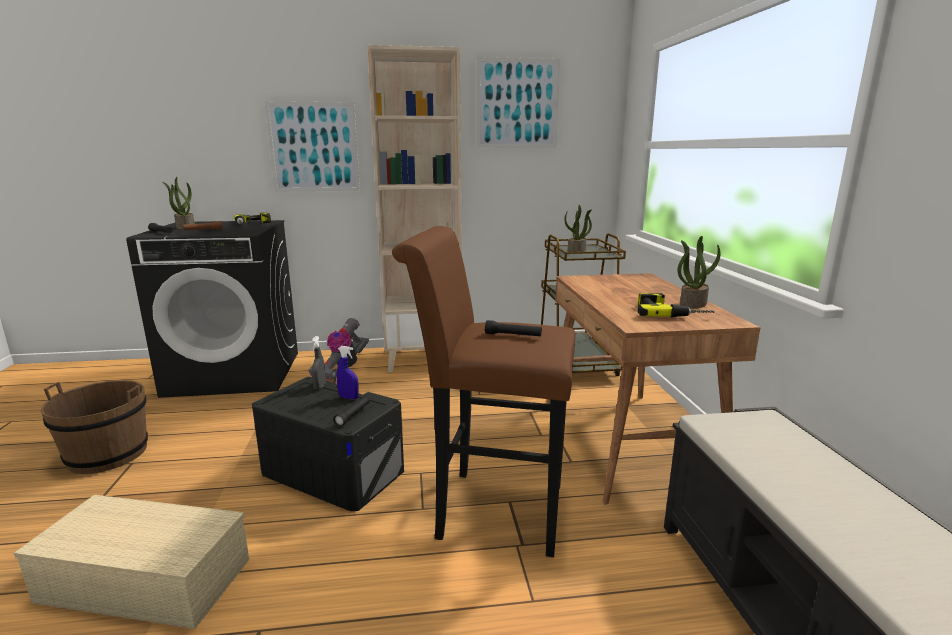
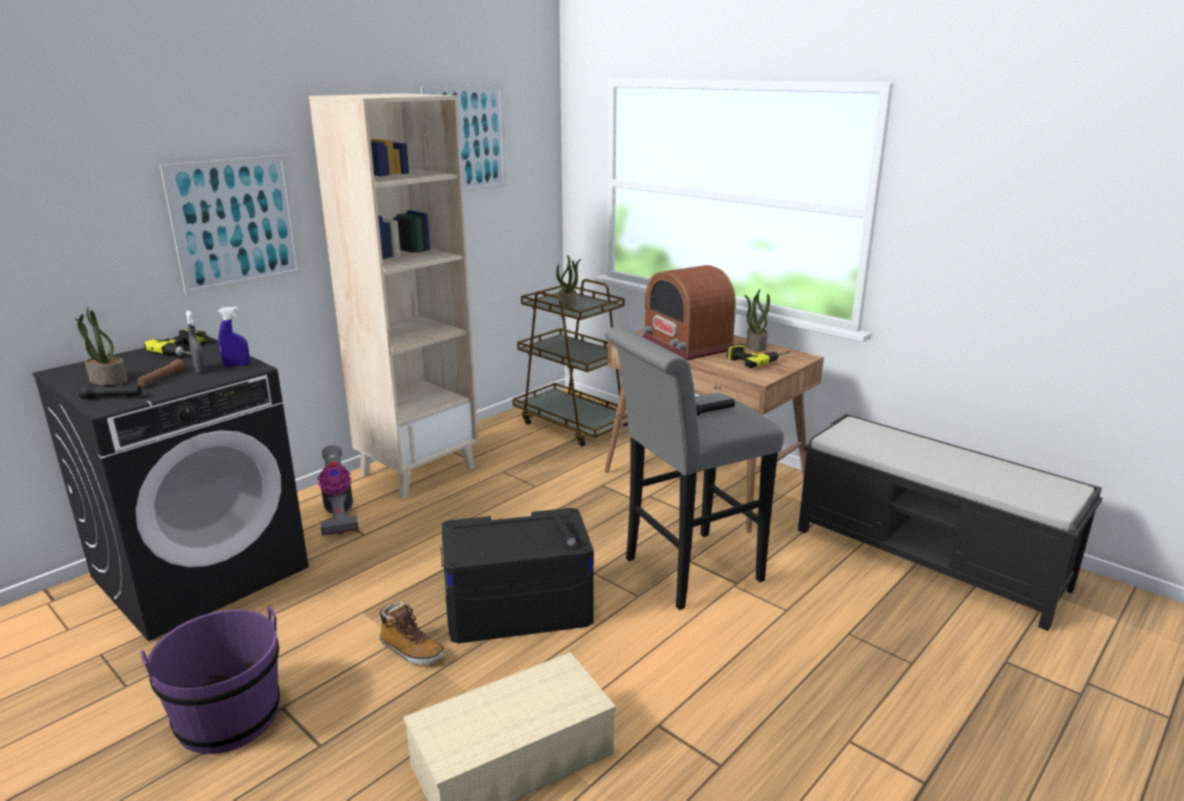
camera: 40 degrees left, 5 degrees up
(108, 454) = (228, 717): brown bucket -> purple bucket
(234, 466) = (411, 651): none -> boot
(319, 386) = (478, 525): grey spray bottle -> grey spray bottle (200, 370)
(348, 397) = (527, 523): blue spray bottle -> blue spray bottle (237, 365)
(490, 509) = (684, 572): brown stool -> grey stool
(622, 289) = (686, 344): none -> radio

